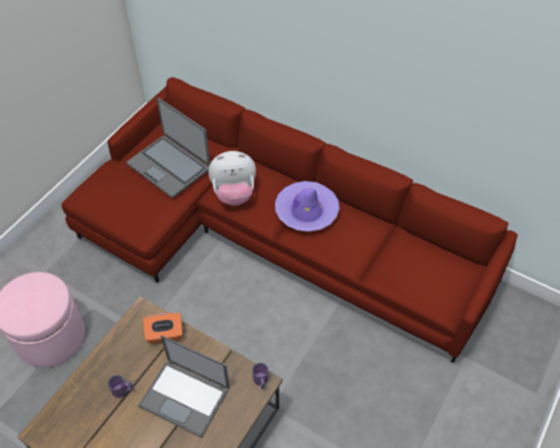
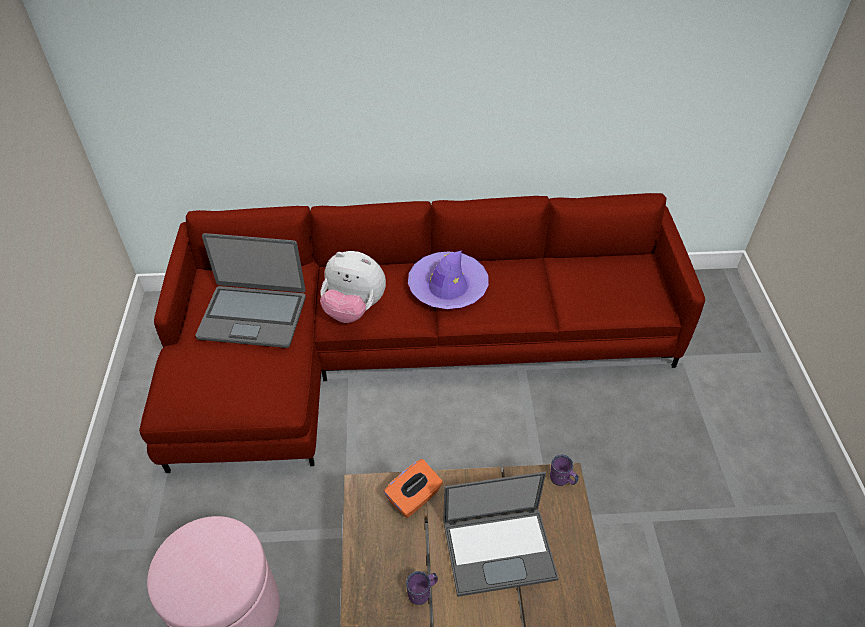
camera: 35 degrees left, 5 degrees down
(234, 194) = (354, 309): plush toy -> plush toy turned 60 degrees clockwise

